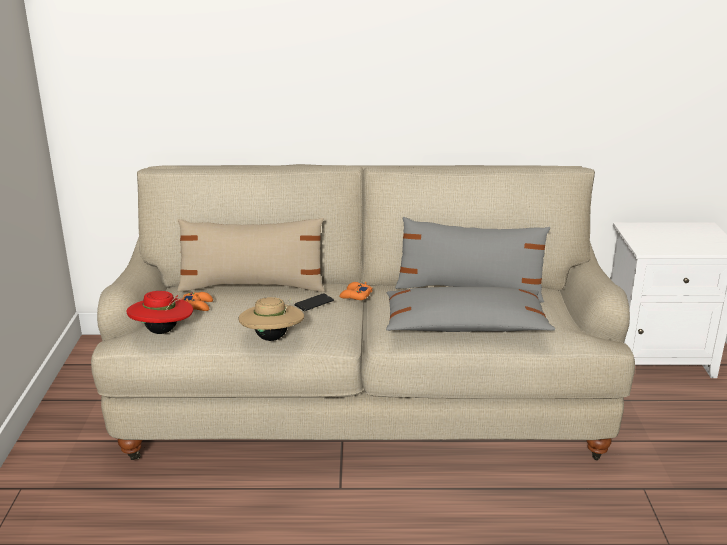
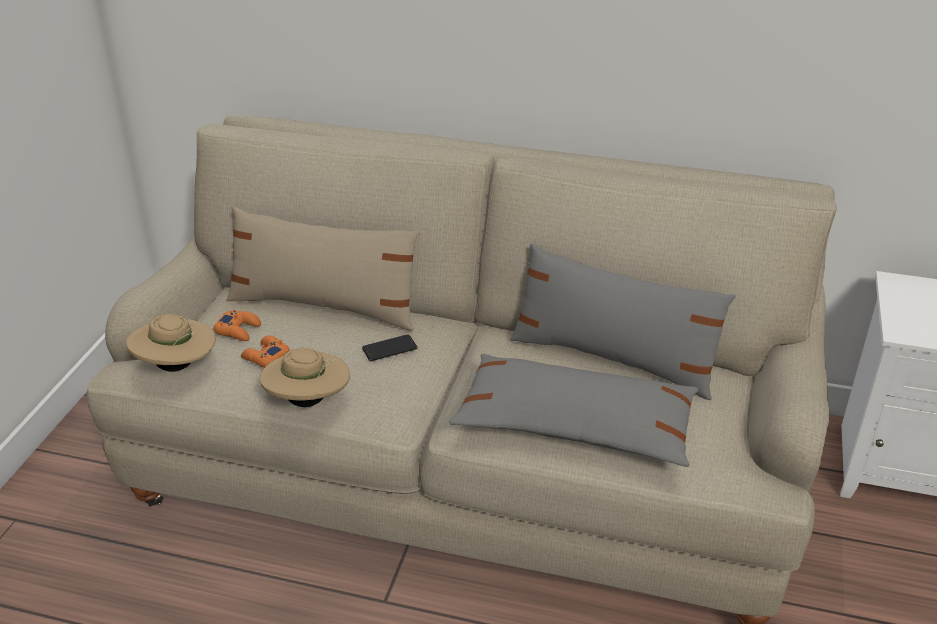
camera: 15 degrees right, 10 degrees up
(162, 331) = (177, 366): red hat -> beige hat
(355, 295) = (452, 343): orange game controller -> orange game controller (265, 357)

